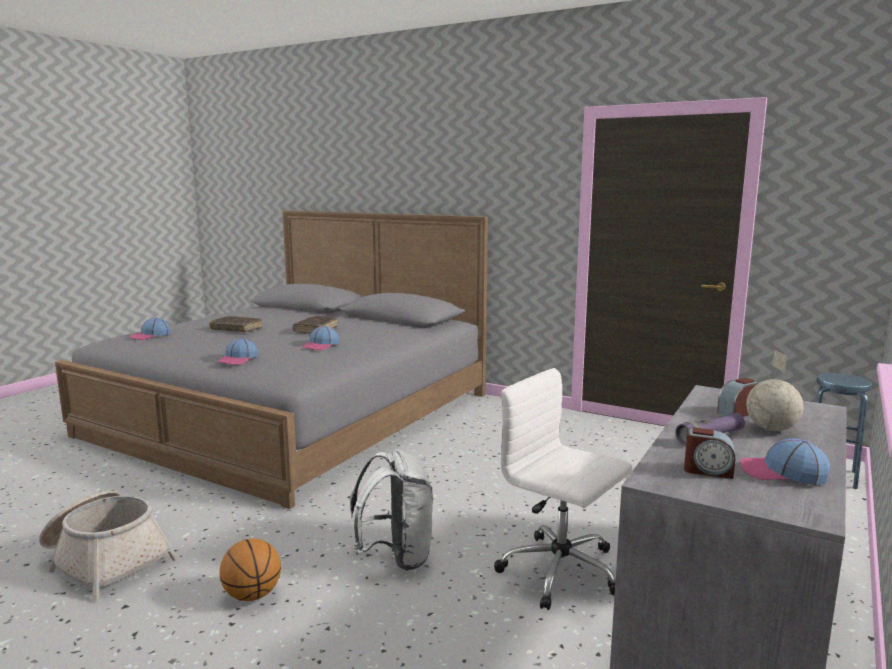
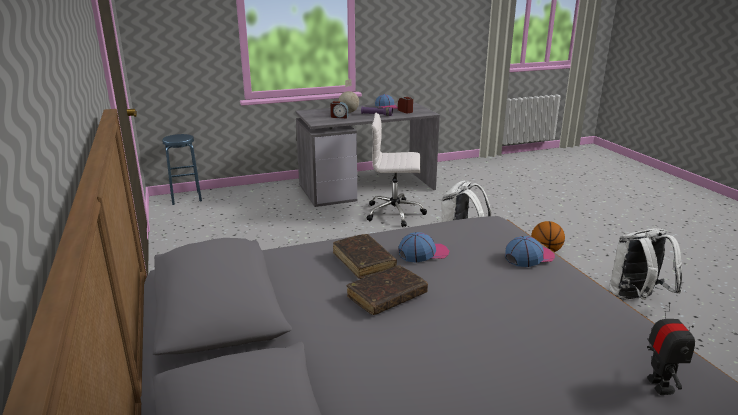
camera: 140 degrees left, 10 degrees up
(106, 560) = (636, 299): basket -> white backpack
(150, 336) = (660, 385): cap -> toy robot
(236, 329) = (499, 349): brown book -> brown book (363, 262)
(562, 572) = (395, 213): white office chair -> white office chair turned 105 degrees clockwise

